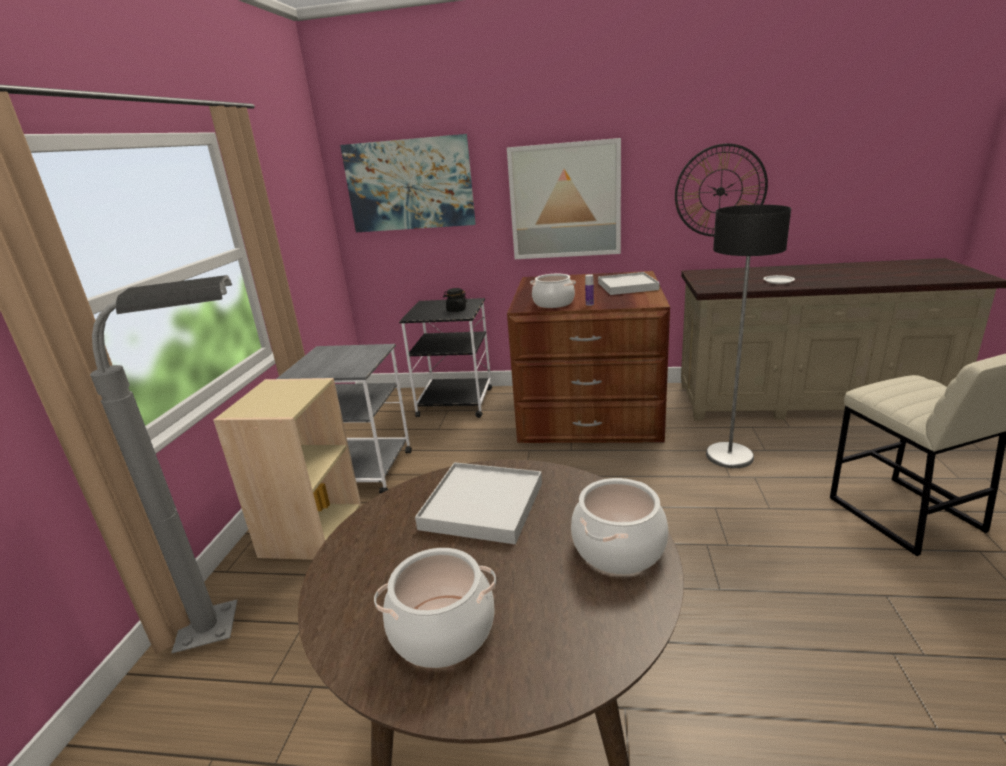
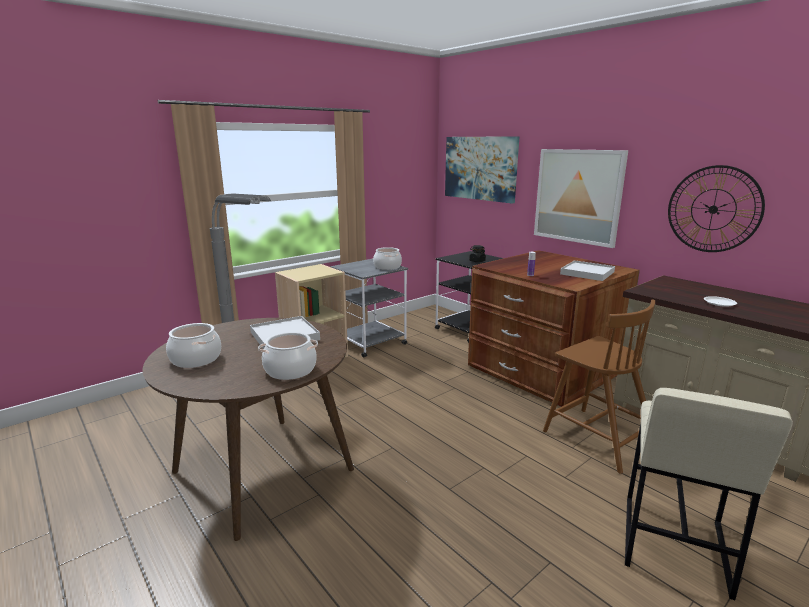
camera: 40 degrees right, 5 degrees down
(554, 303) = (511, 268): cooking pot -> cooking pot (387, 267)
(729, 456) = (597, 438): floor lamp -> brown chair

